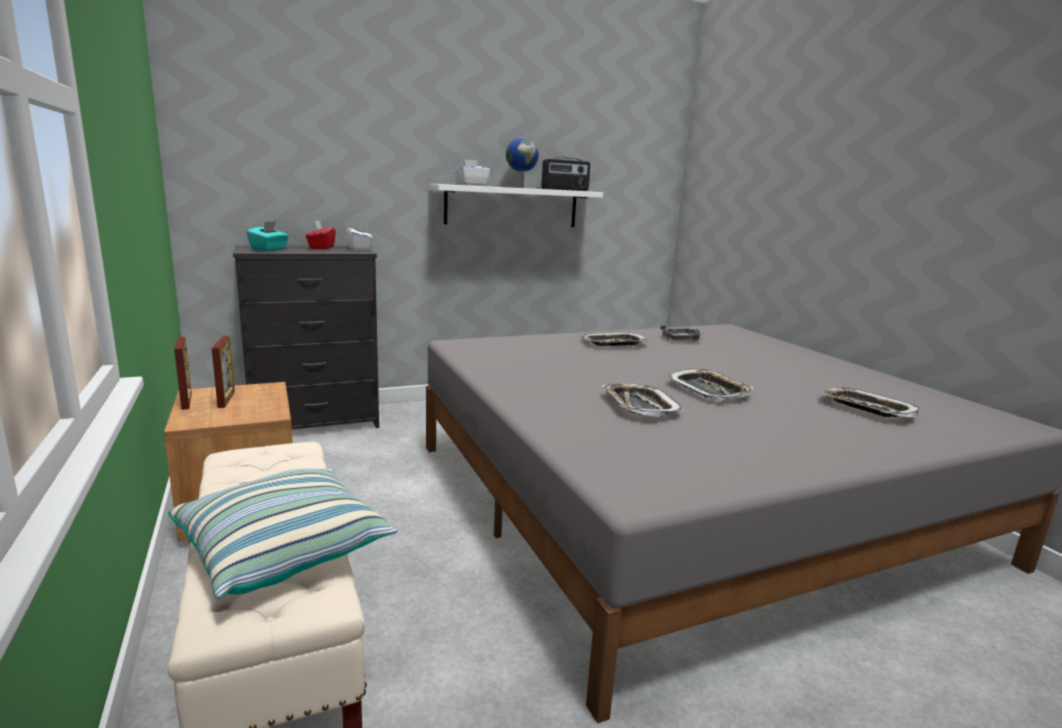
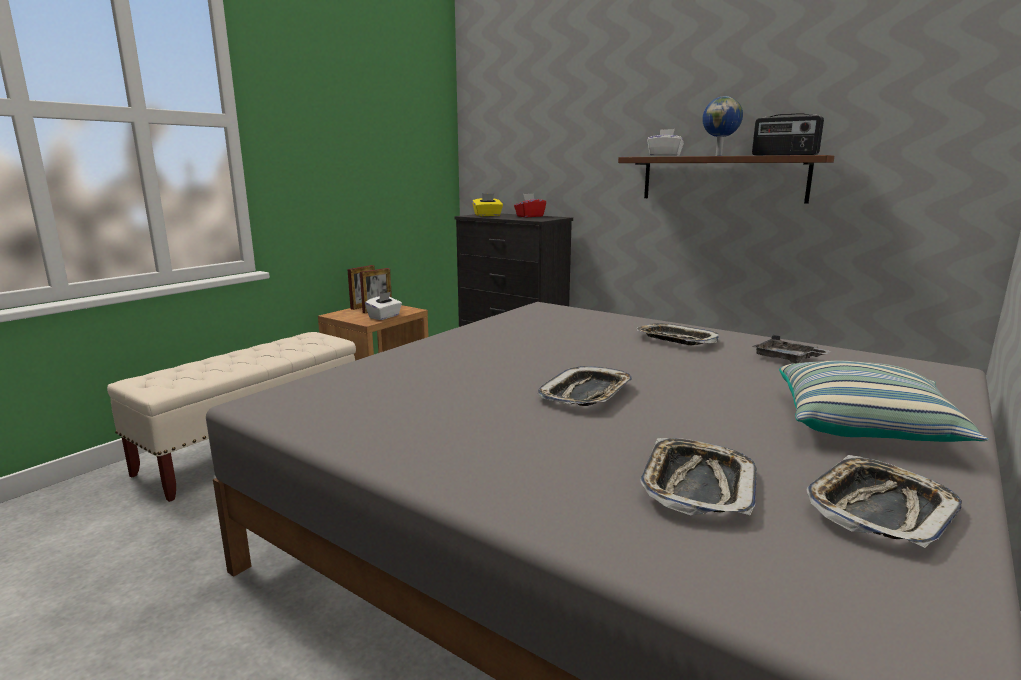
camera: 60 degrees right, 0 degrees up
(269, 249) = (487, 215): turquoise tissue box -> yellow tissue box
(285, 550) = (204, 371): pillow -> pillow (863, 426)
(359, 248) = (553, 218): white tissue box -> white tissue box (384, 317)
(512, 206) = (722, 178): white shelf -> brown shelf
(639, 405) = (478, 376): tray -> tray (879, 508)

